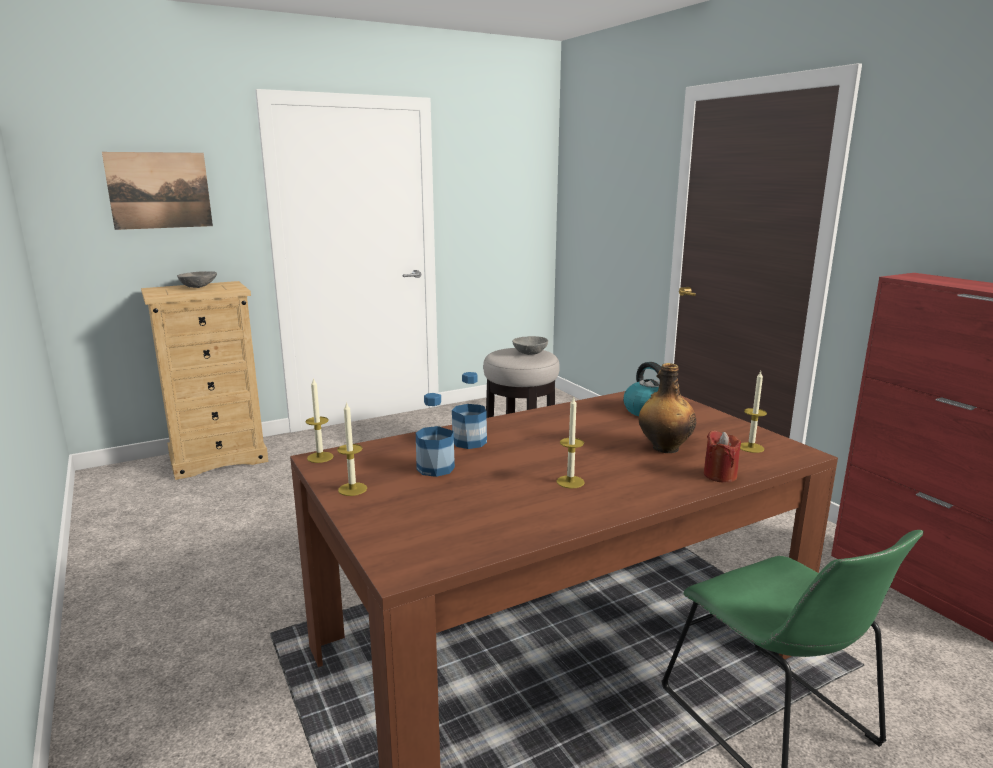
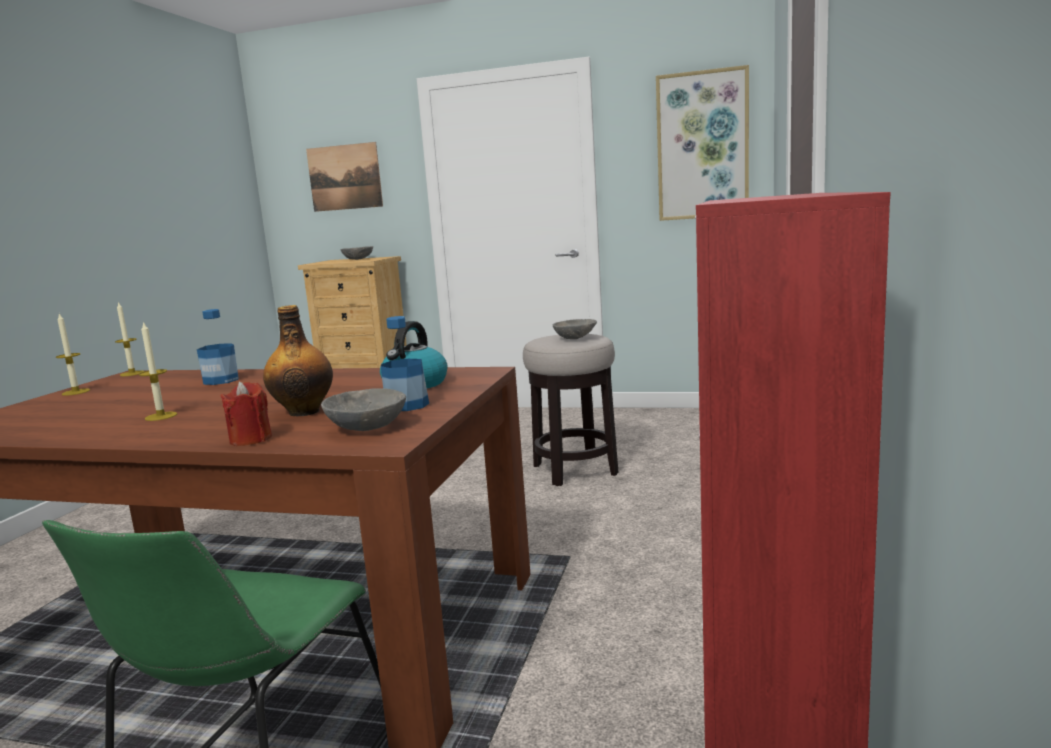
camera: 45 degrees right, 5 degrees down
(435, 468) = (145, 391): bottle -> bottle (407, 405)
(513, 185) = (702, 146): none -> picture
(751, 447) = (365, 428): candle -> grey bowl

